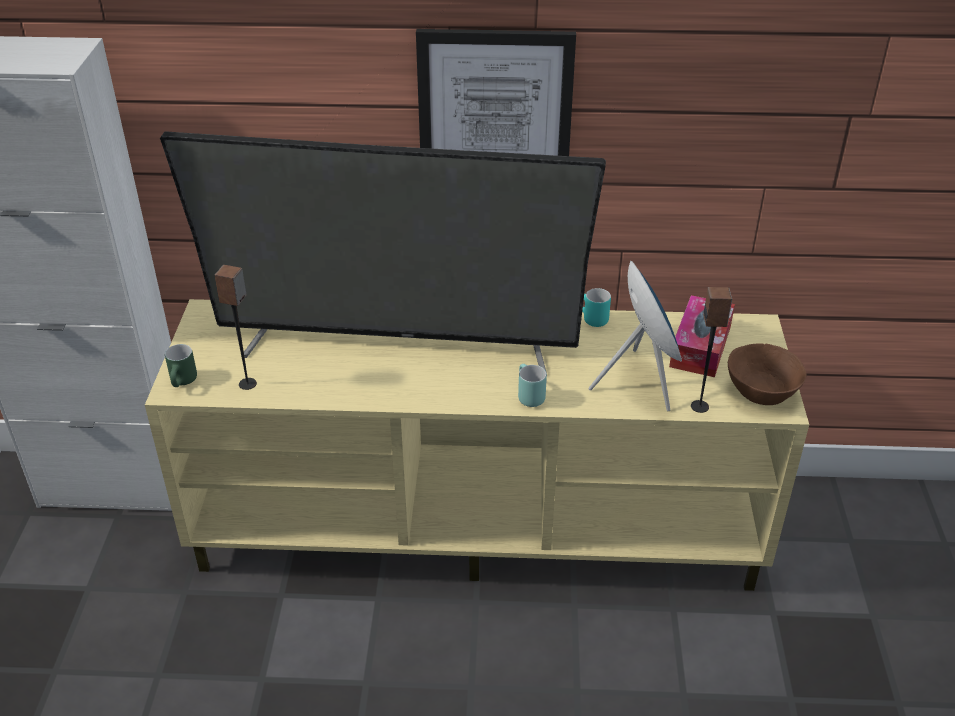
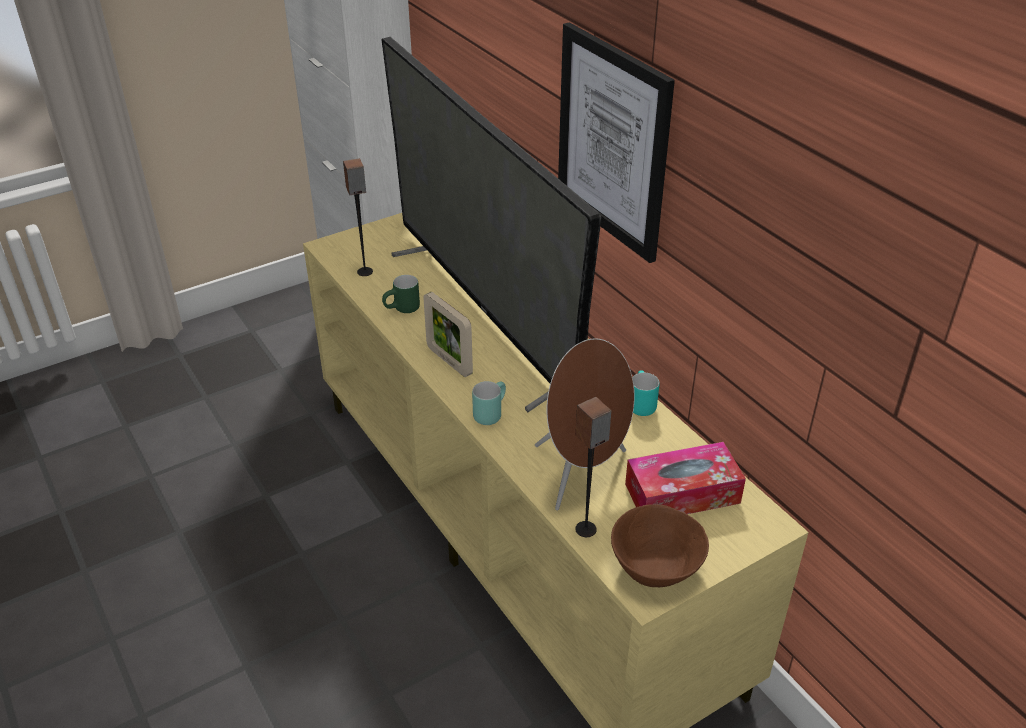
camera: 55 degrees right, 0 degrees up
(184, 382) = (340, 246): green mug -> green mug (403, 310)
(438, 389) = (449, 361): none -> picture frame
(640, 381) = (582, 473): blue speaker -> brown speaker

